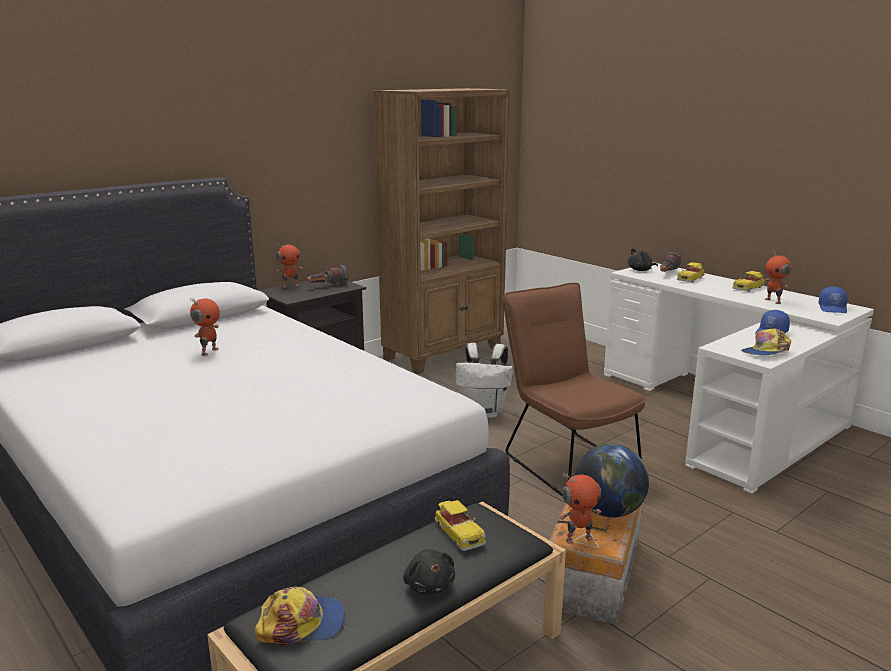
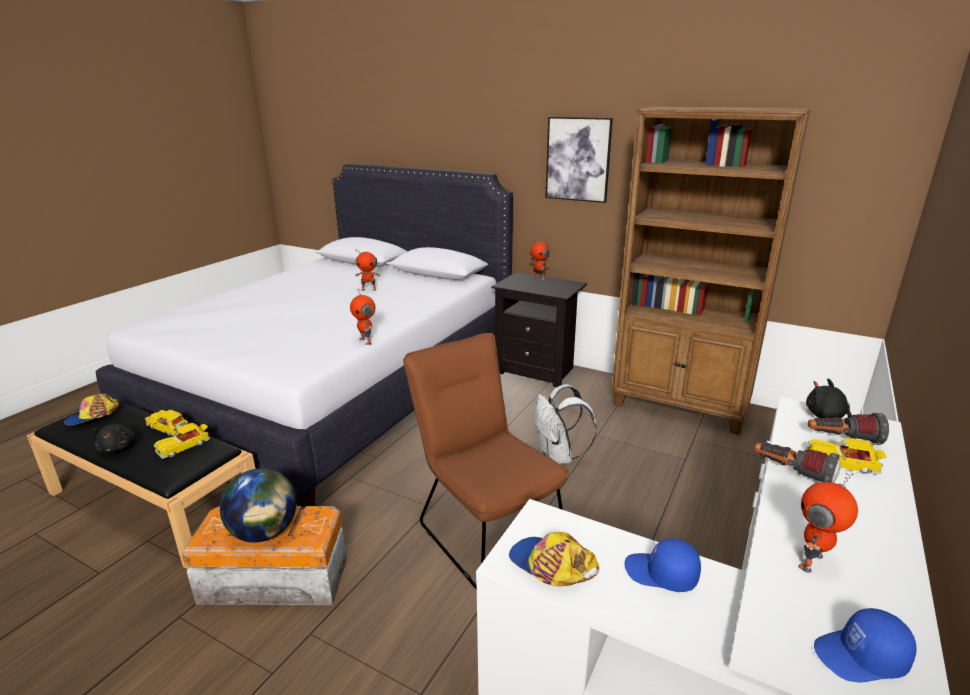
camera: 70 degrees right, 5 degrees up
(302, 623) = (93, 416): cap -> cap turned 75 degrees clockwise
(305, 148) = (578, 159): none -> picture
(327, 286) = (552, 287): flashlight -> flashlight (791, 473)
(429, 585) = (119, 448): black plush toy -> black plush toy turned 60 degrees counterclockwise
(565, 460) = (485, 529): brown chair -> brown chair turned 75 degrees counterclockwise
(578, 538) = (217, 520): toy robot -> toy robot (366, 341)
(748, 288) = (872, 530): toy car -> toy car (169, 428)

